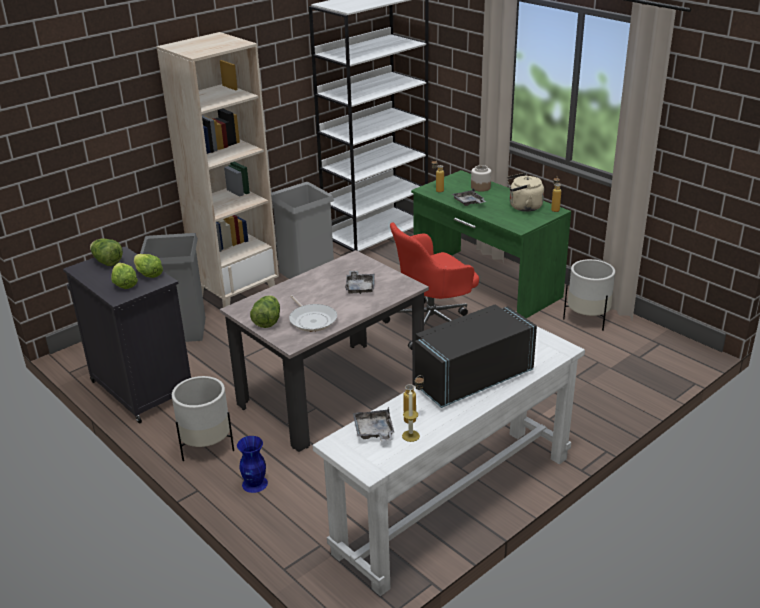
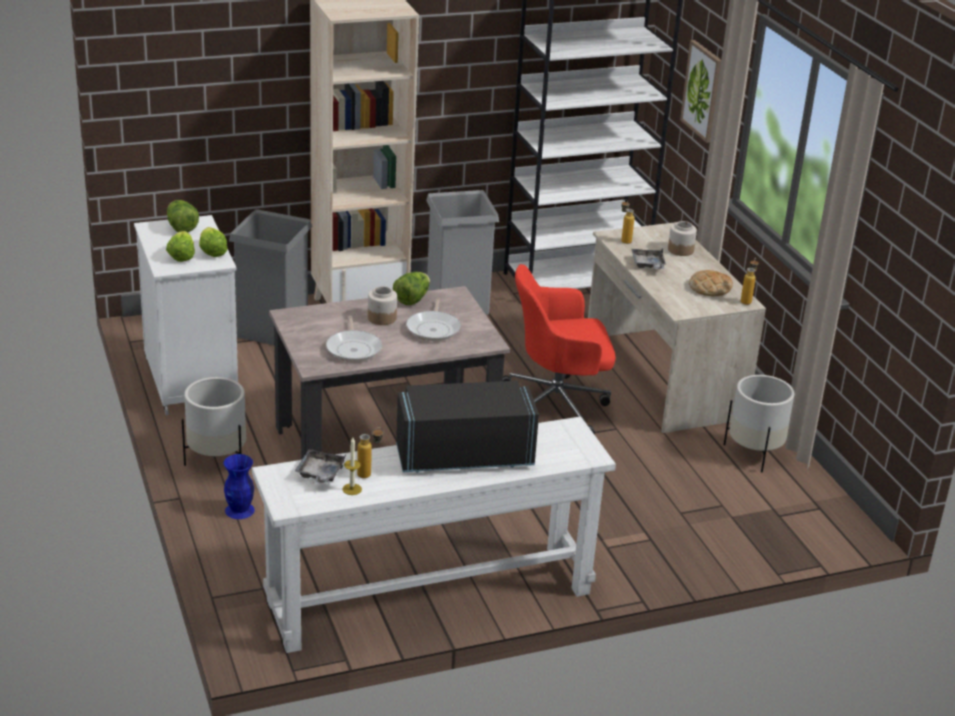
camera: 20 degrees right, 0 degrees up
(140, 388) = (190, 379): black cabinet -> white cabinet
(267, 321) = (307, 336): lettuce -> lettuce (412, 299)
(314, 290) = (381, 318): none -> jar
(360, 287) = (434, 328): grey tray -> frying pan
(458, 69) = (702, 91): none -> picture
(485, 284) = (661, 377): green desk -> beige desk
(523, 207) = (710, 287): beige kettle -> bread

